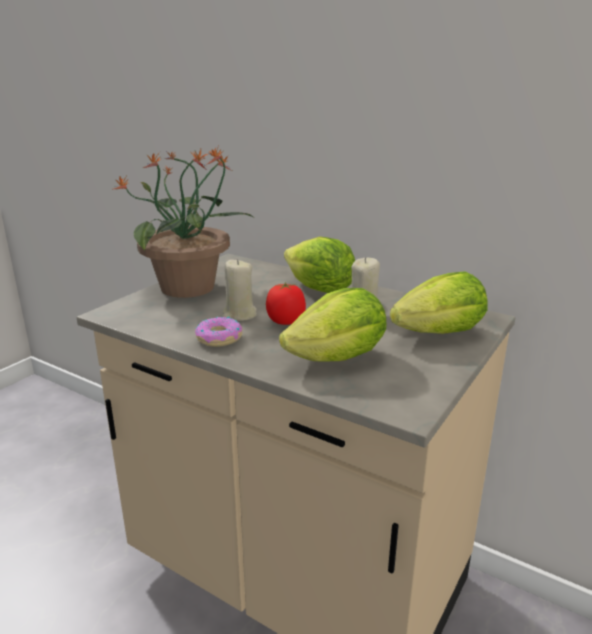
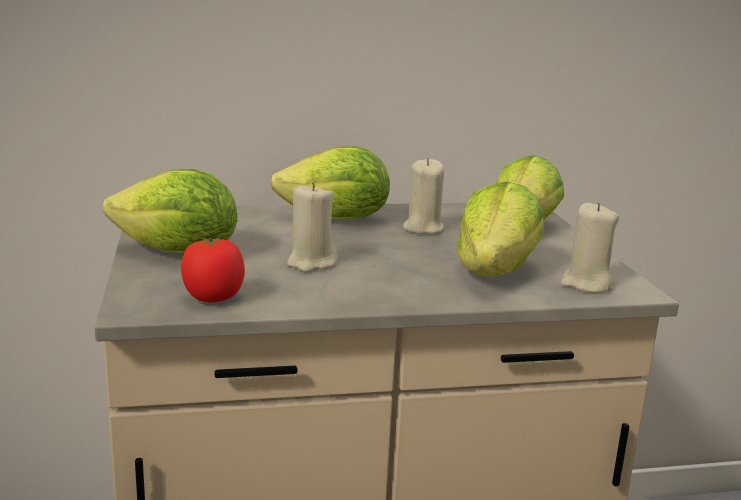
camera: 45 degrees left, 5 degrees down
(189, 287) = (178, 253): potted plant -> lettuce
(219, 338) = (348, 291): donut -> none
(286, 322) = (375, 256): tomato -> tomato (214, 298)
(382, 392) = (586, 284): none -> beige candle

